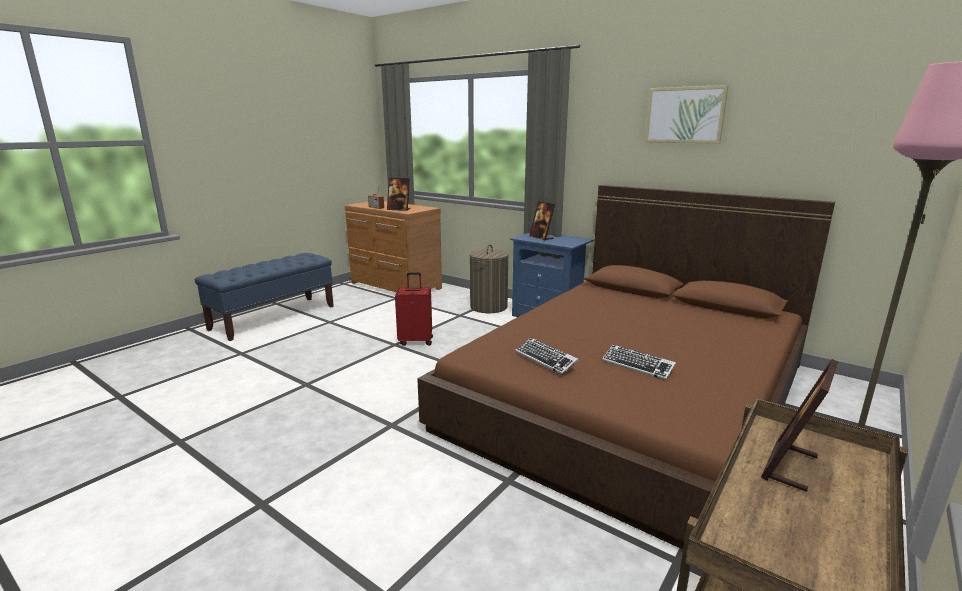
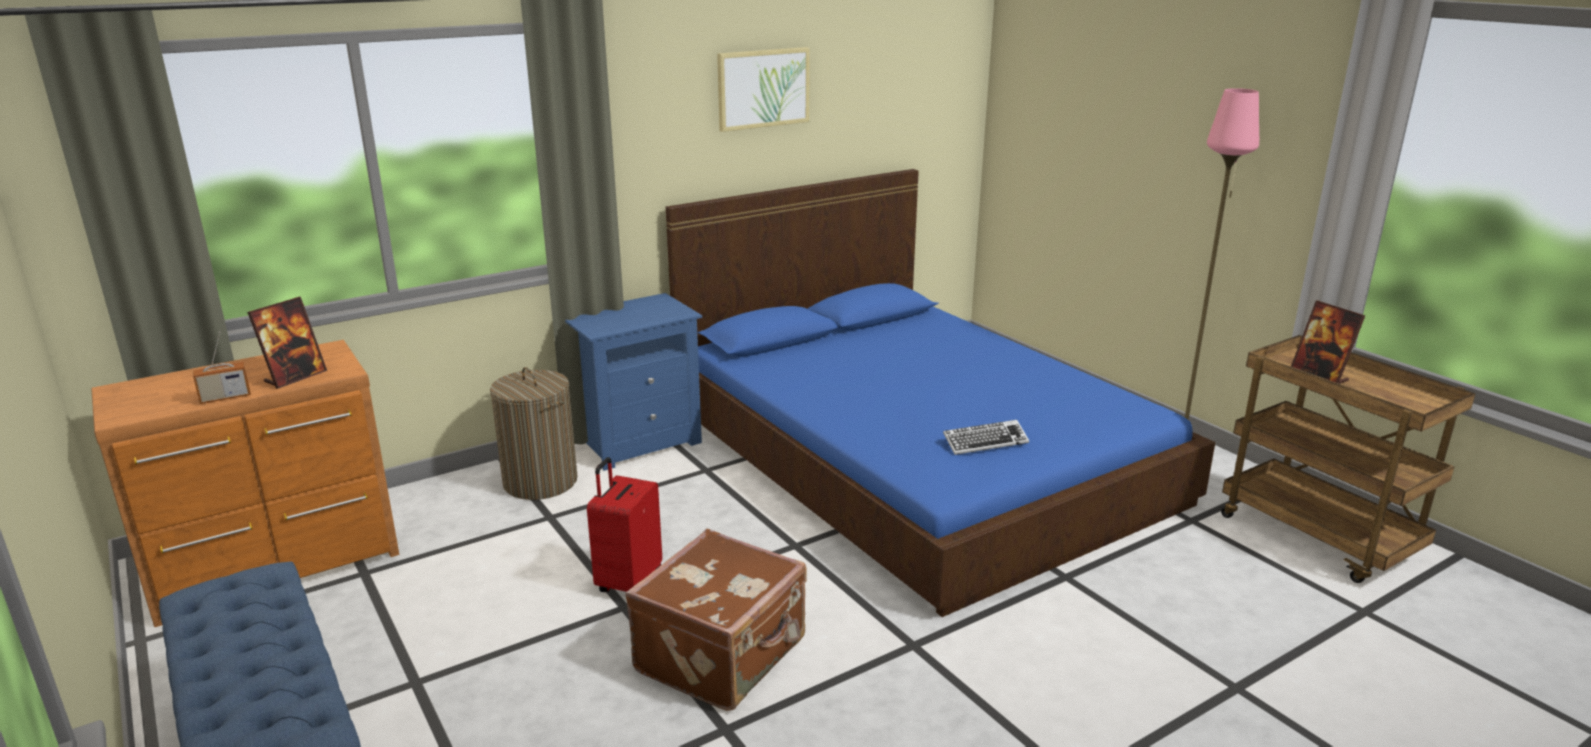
camera: 70 degrees left, 5 degrees up
(363, 373) = (723, 656): none -> brown suitcase
(541, 237) = (616, 319): picture frame -> none
(632, 394) = (916, 454): brown bed -> blue bed
(637, 366) = (1013, 402): keyboard -> none

